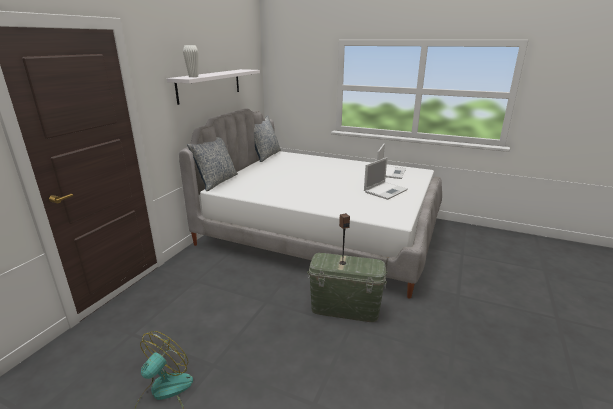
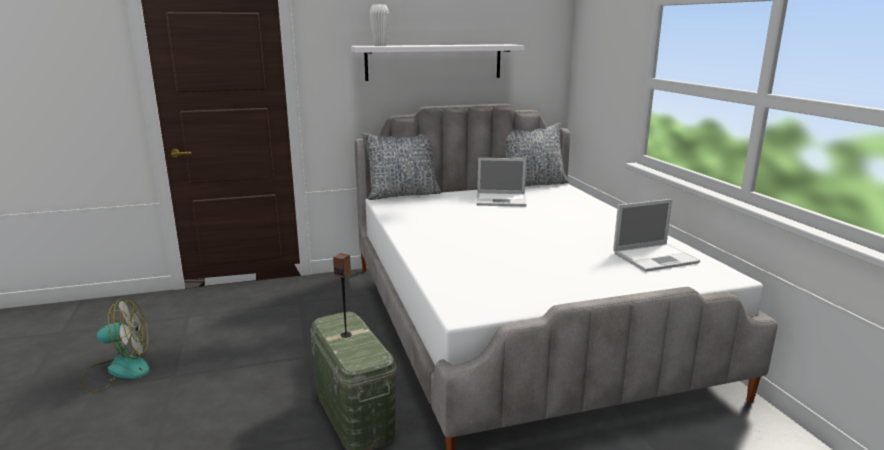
camera: 50 degrees right, 5 degrees down
(385, 190) = (566, 275): laptop -> laptop (502, 200)

